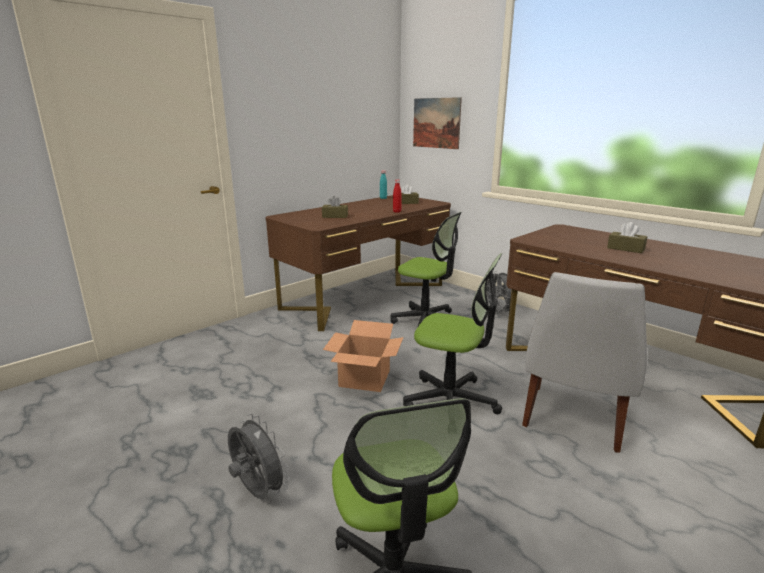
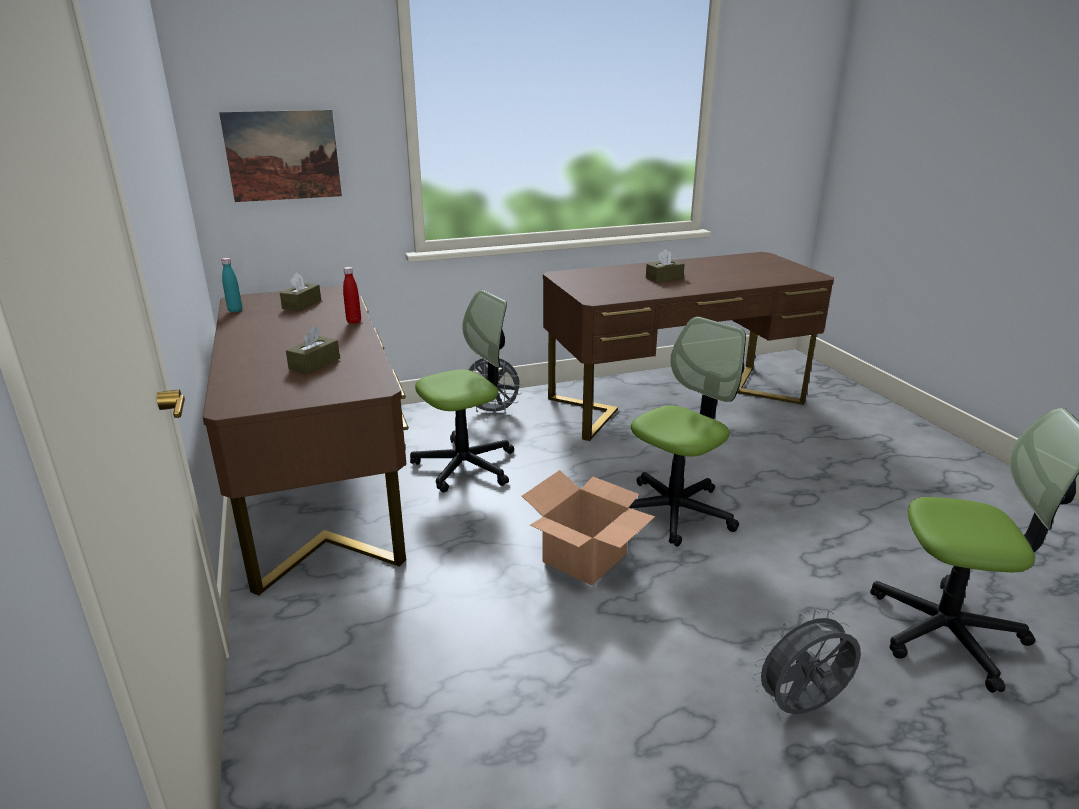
camera: 65 degrees left, 5 degrees up
(572, 419) = (738, 457): white chair -> none

